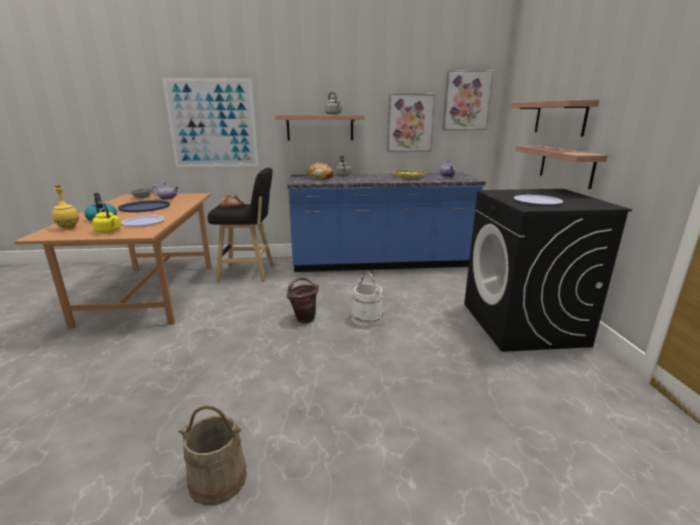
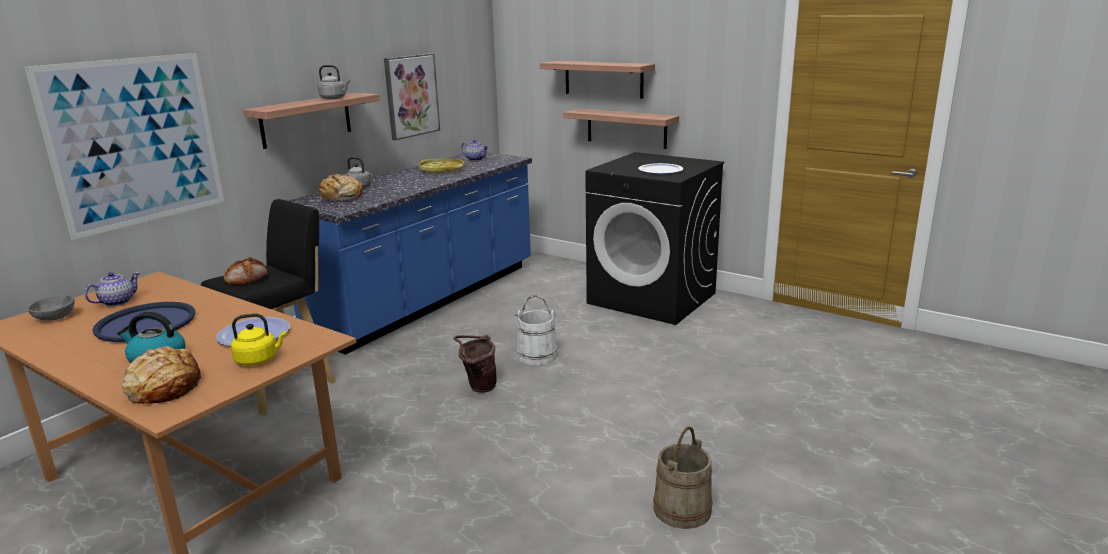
camera: 50 degrees left, 0 degrees up
(68, 228) = (164, 387): yellow bottle -> bread
(466, 101) = (462, 58): picture -> none

